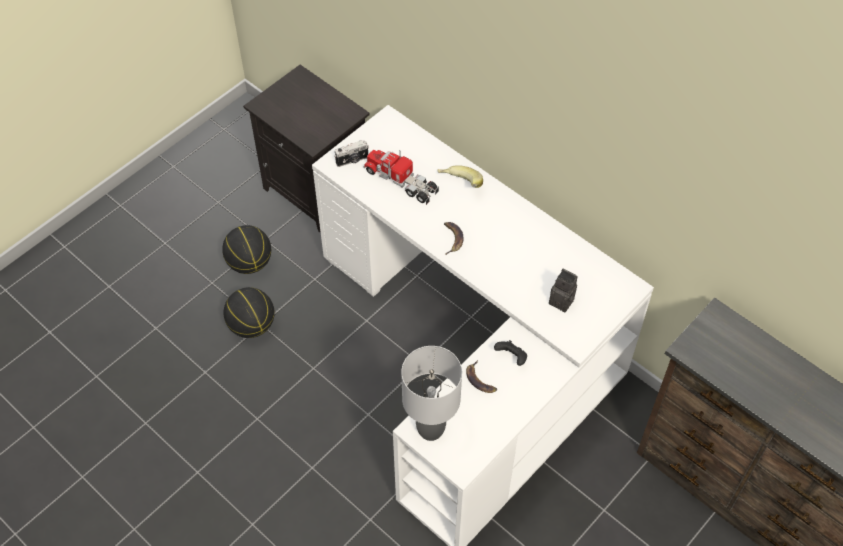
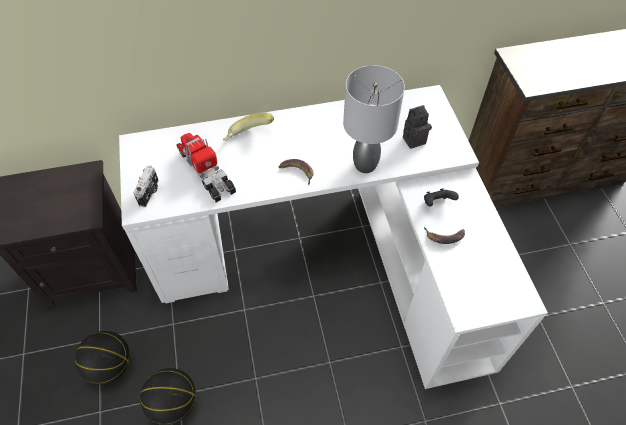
camera: 55 degrees left, 0 degrees up
(401, 181) = (207, 171): toy truck -> toy truck turned 75 degrees clockwise
(431, 429) = (472, 301): grey table lamp -> grey table lamp (364, 164)

